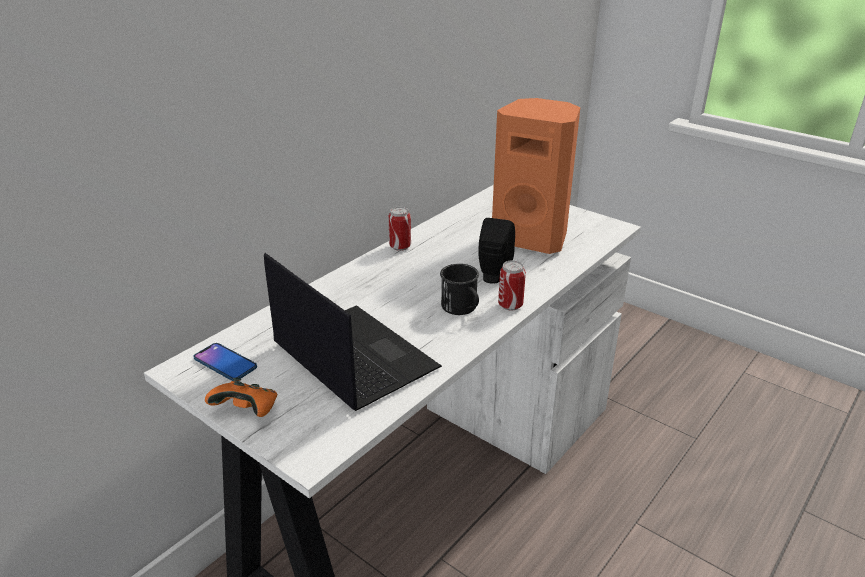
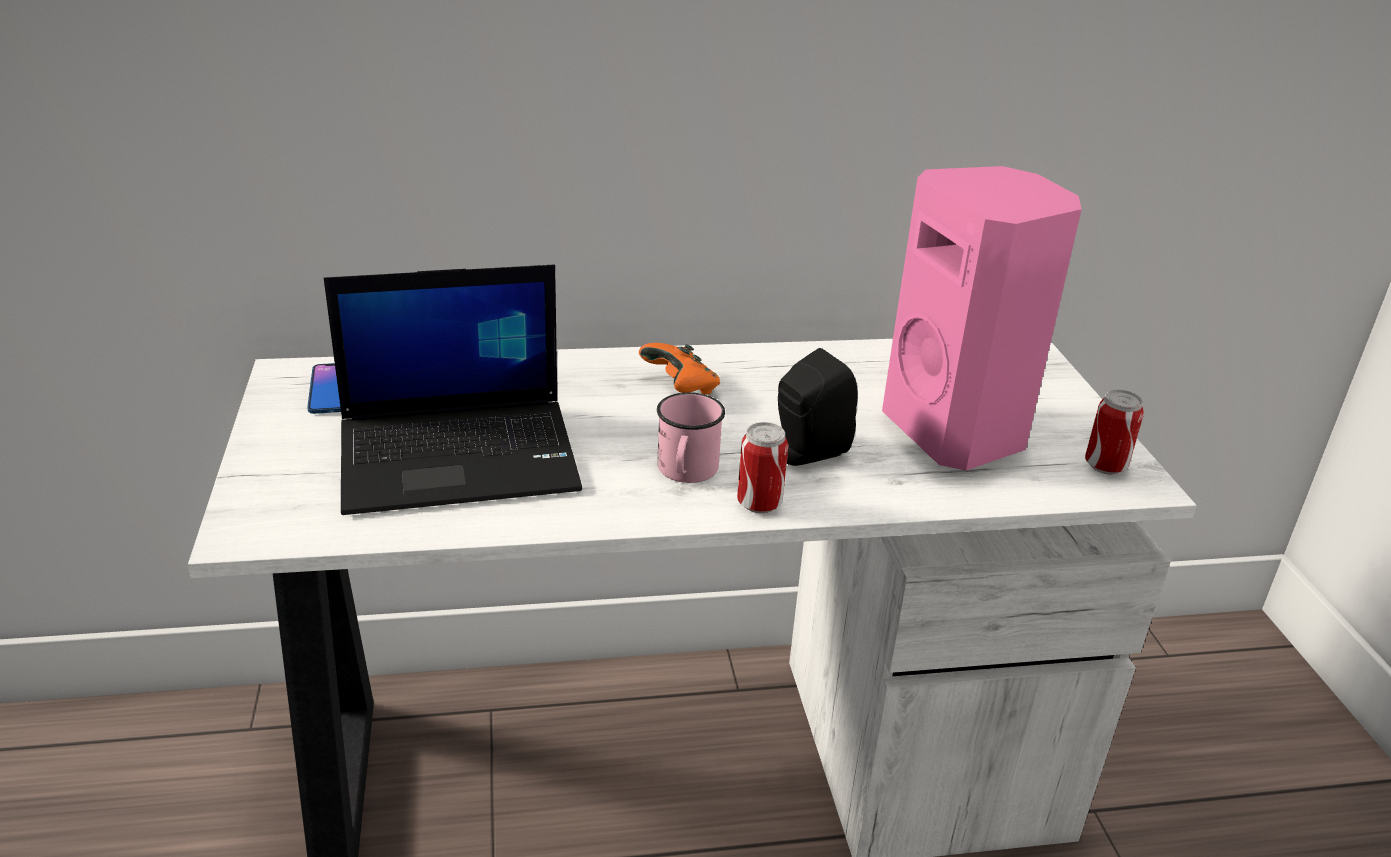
camera: 40 degrees right, 0 degrees up
(247, 411) = (270, 450): orange game controller -> orange game controller (681, 388)
(352, 356) = (461, 455): laptop -> laptop turned 75 degrees clockwise
(400, 246) = (742, 357): can -> can (1105, 466)
(462, 309) = (686, 472): black mug -> pink mug
(532, 238) = (958, 433): orange speaker -> pink speaker

